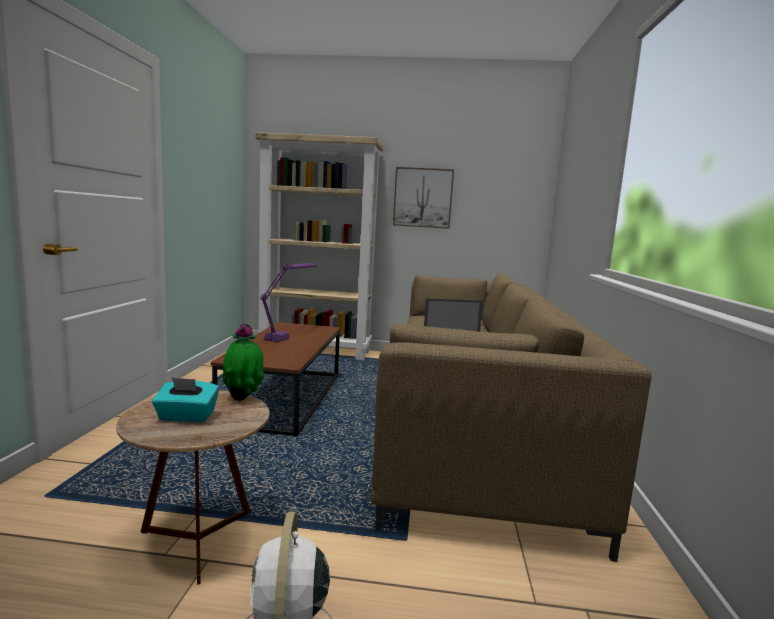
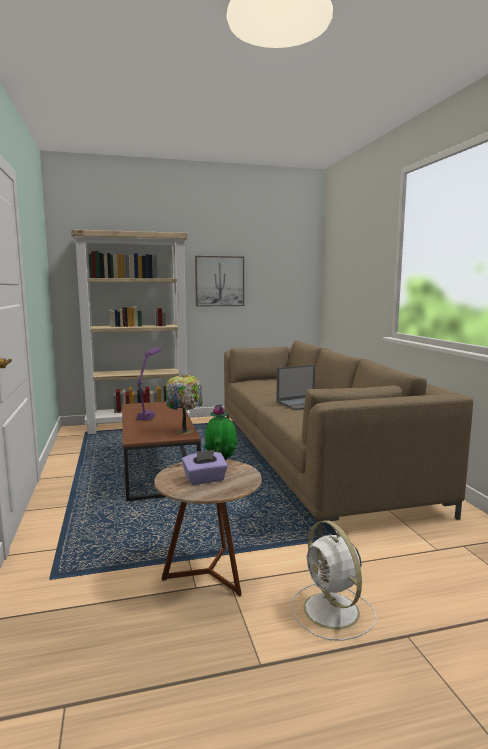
camera: 20 degrees left, 0 degrees up
(186, 417) = (205, 479): turquoise tissue box -> purple tissue box
(294, 359) = (185, 431): none -> table lamp

